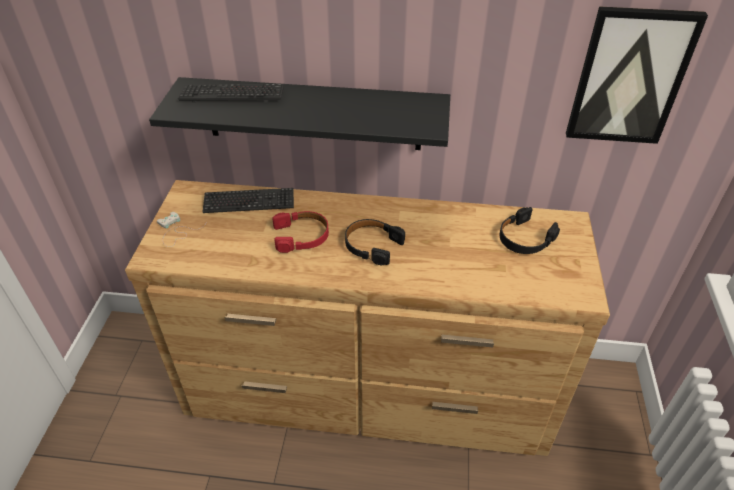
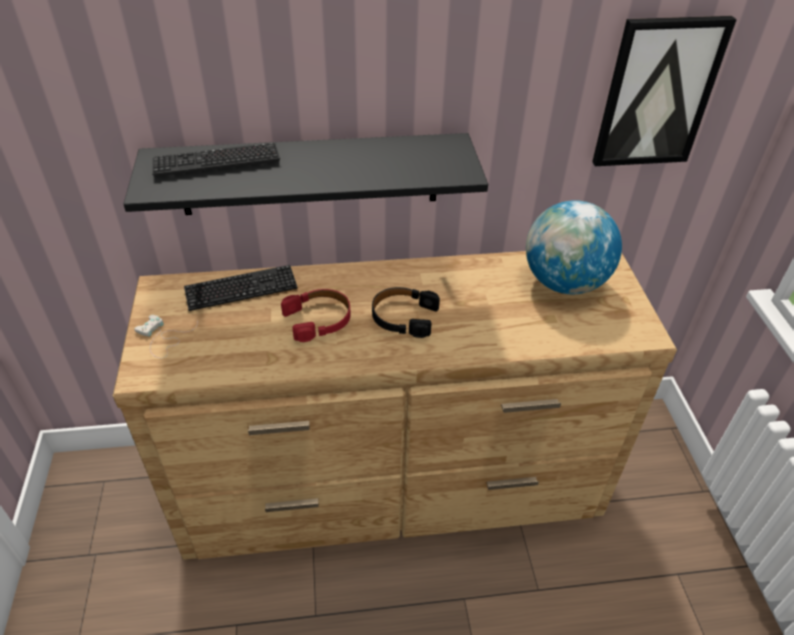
camera: 15 degrees left, 0 degrees up
(524, 238) = (564, 283): black headphones -> globe

